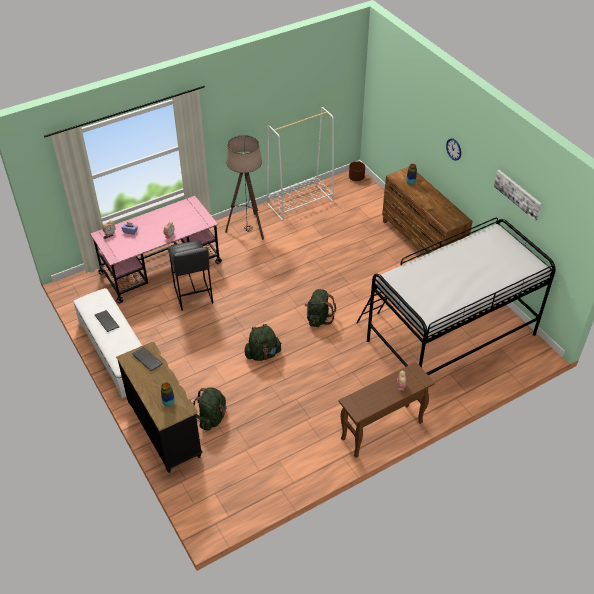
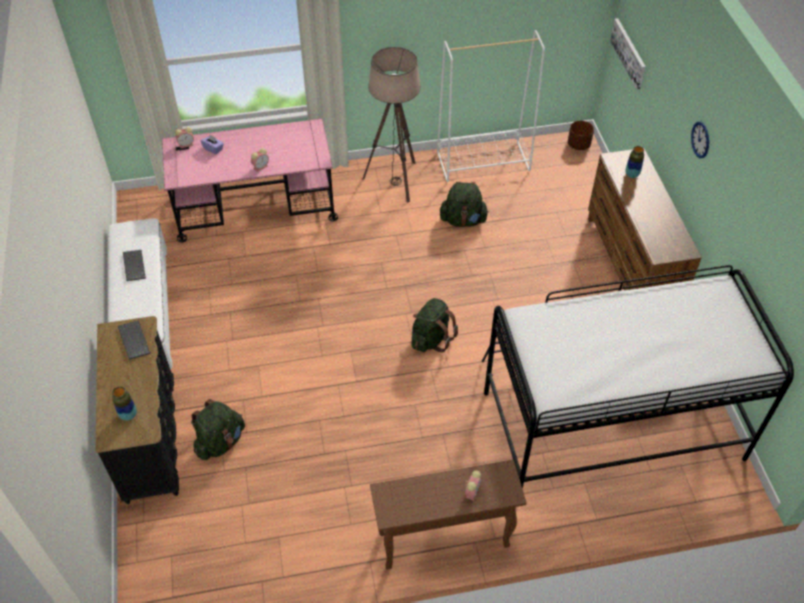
camera: 20 degrees right, 5 degrees up
(193, 295) = (279, 257): grey stool -> none
(263, 354) = (331, 369): green backpack -> green backpack (463, 220)
(518, 194) = (768, 240): picture -> picture (629, 53)

